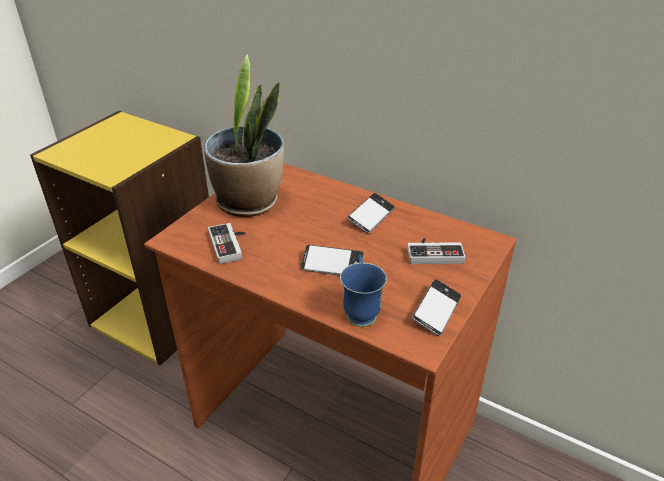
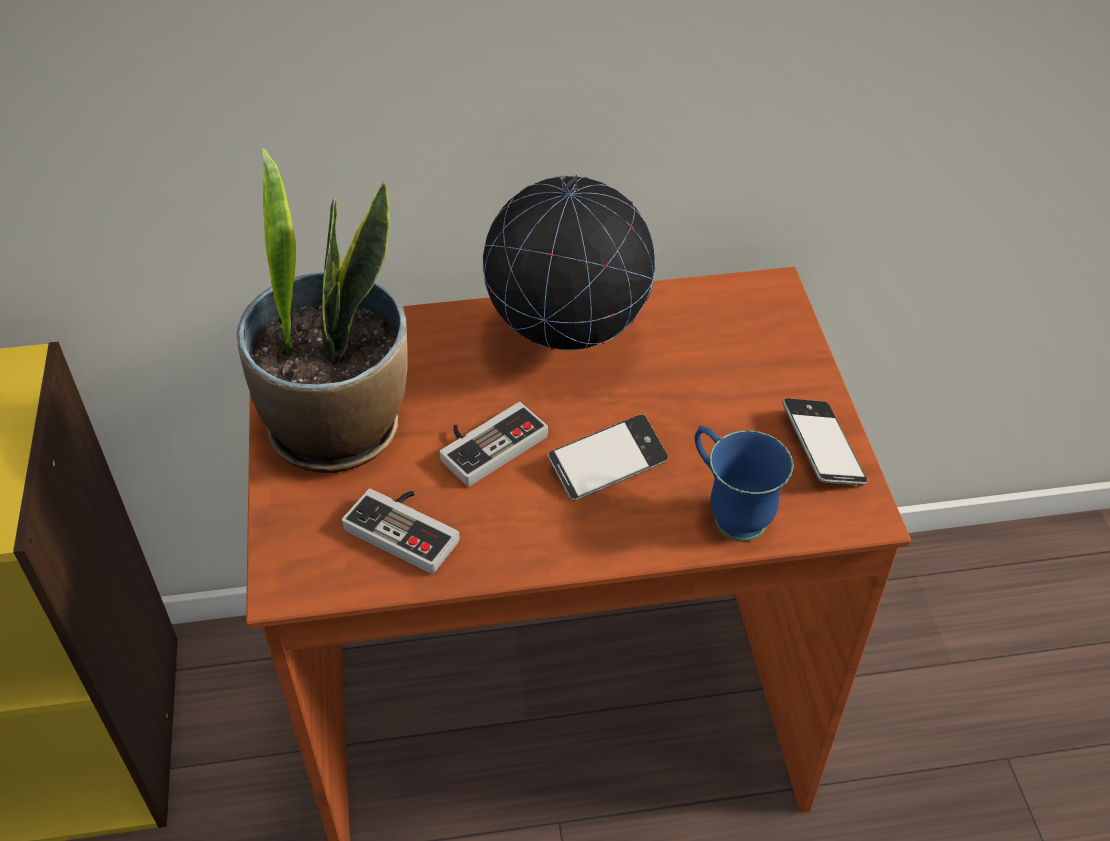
camera: 40 degrees left, 10 degrees up
(371, 217) = (567, 343): phone -> globe
(434, 252) = (720, 354): game controller -> game controller (487, 442)

